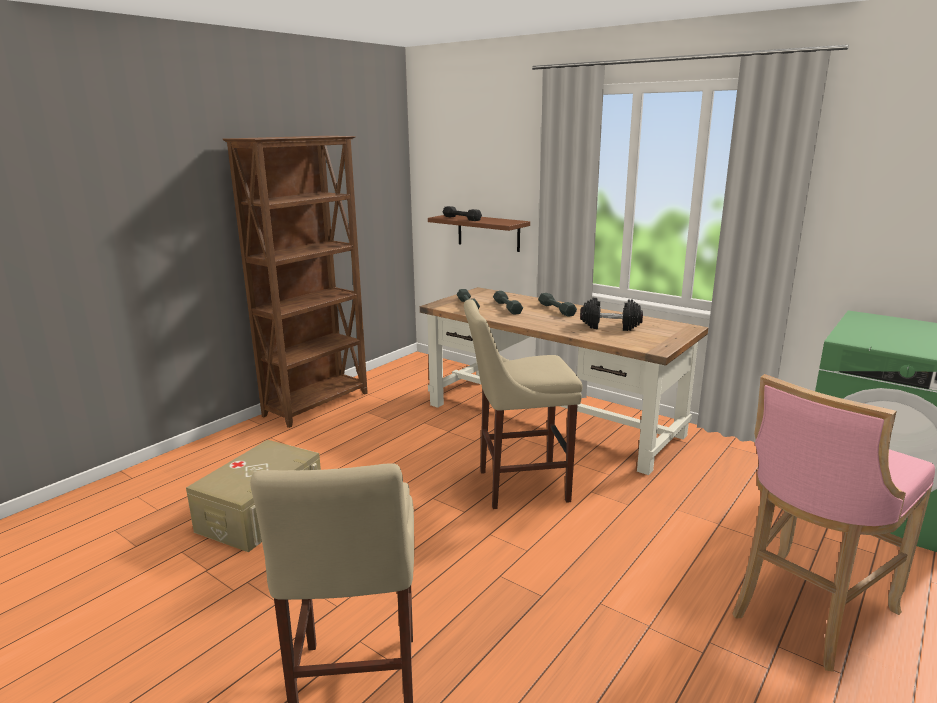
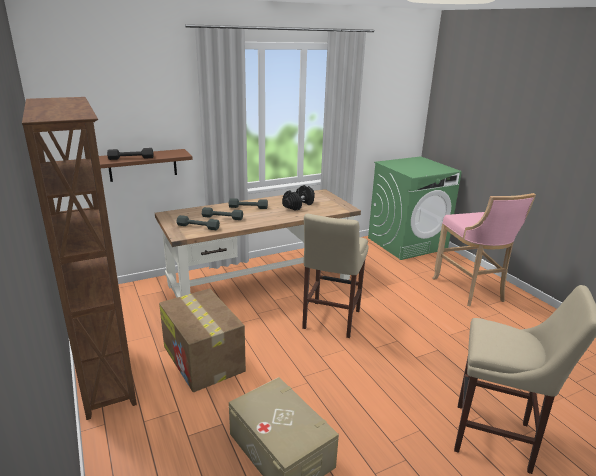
camera: 65 degrees left, 5 degrees up
(372, 435) = (204, 359): none -> cardboard box

